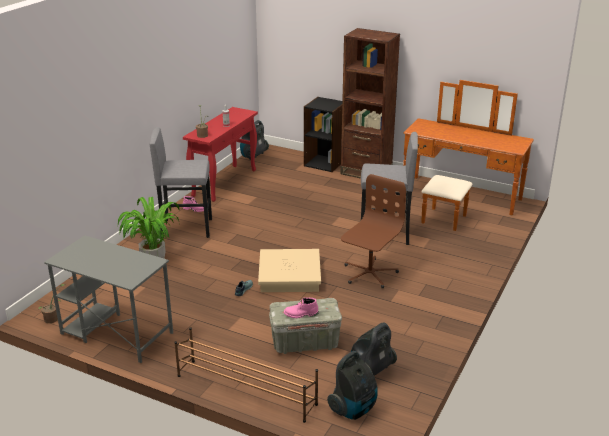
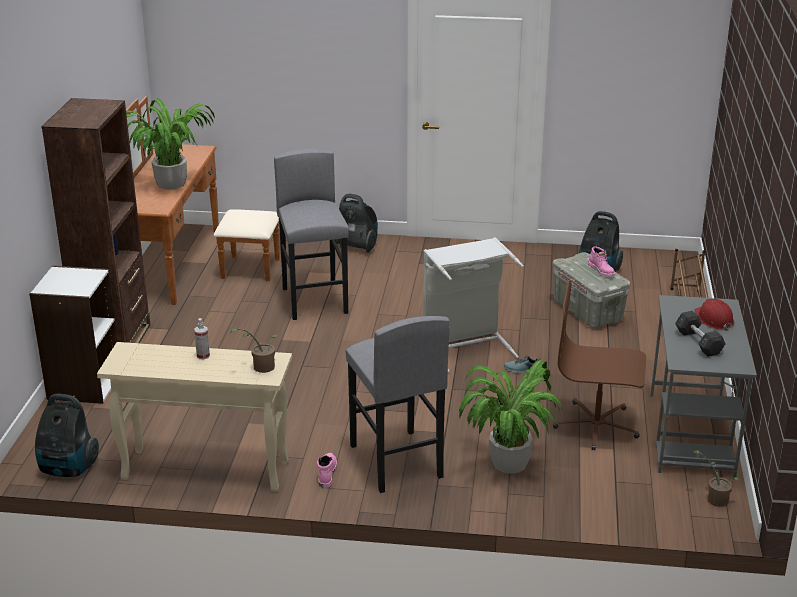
camera: 110 degrees left, 0 degrees up
(98, 254) = (698, 342): none -> grey dumbbell
(117, 269) = (714, 319): none -> red hard hat
(224, 182) = (204, 470): red console table -> beige console table
(289, 276) = (466, 345): beige storage box -> grey laundry basket
(324, 163) = (84, 385): black bookcase -> white bookcase
(354, 409) = (657, 272): vacuum cleaner -> vacuum cleaner (357, 247)
(369, 273) = (421, 297): brown office chair -> brown office chair (596, 426)
(453, 135) = (170, 184): none -> potted plant

